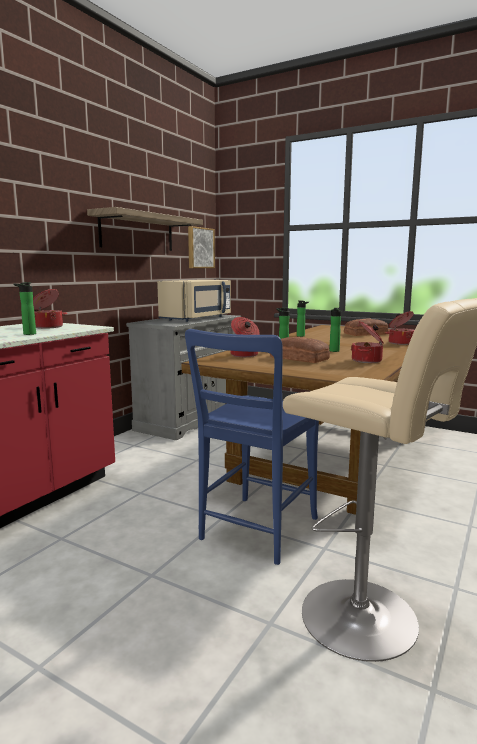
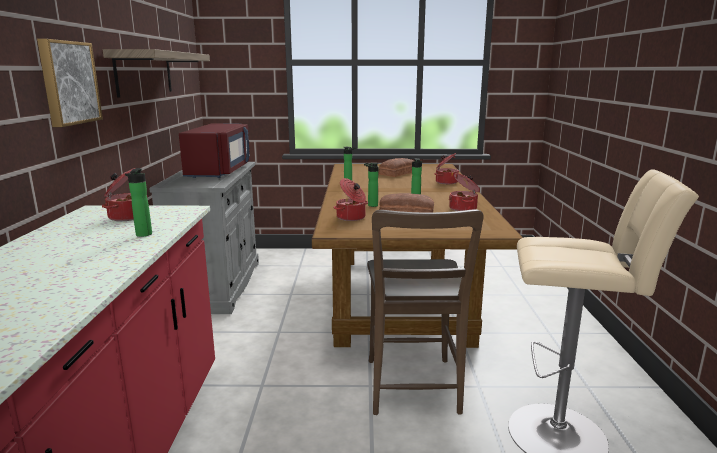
camera: 30 degrees left, 5 degrees up
(197, 318) = (220, 171): beige microwave -> red microwave
(200, 248) = (189, 84): picture -> picture (68, 83)
(255, 531) = (412, 389): blue chair -> brown chair

